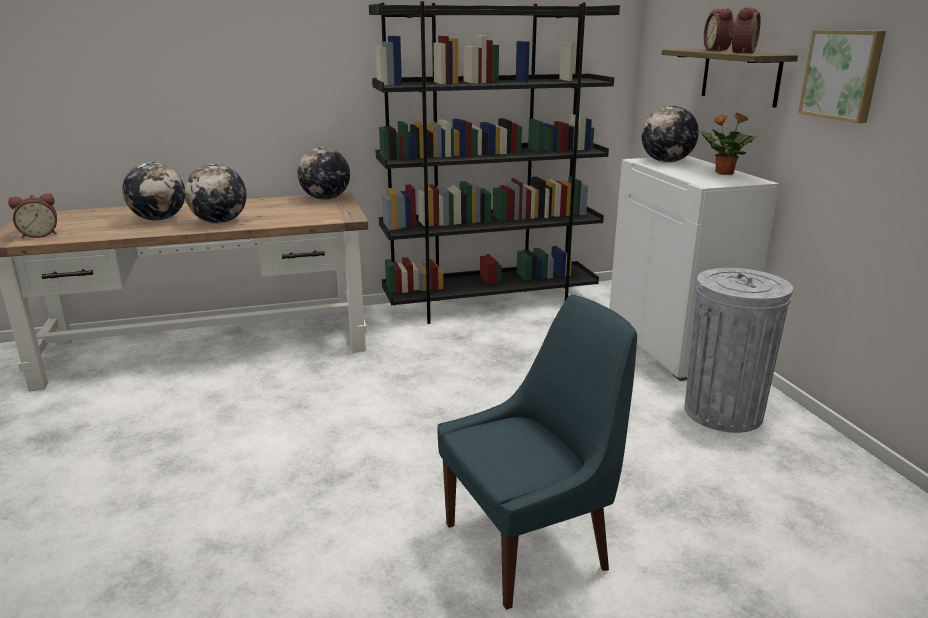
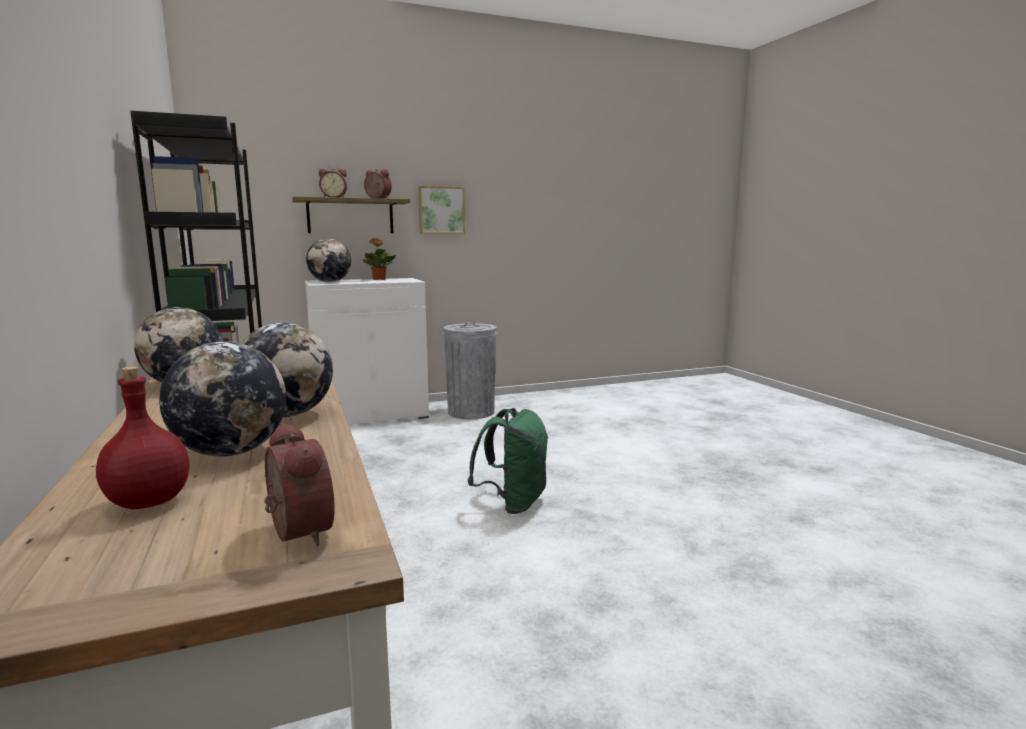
camera: 95 degrees left, 10 degrees down
(109, 216) = (149, 501): none -> red bottle
(381, 433) = (513, 503): none -> green backpack
(531, 544) = (622, 455): blue chair -> none

